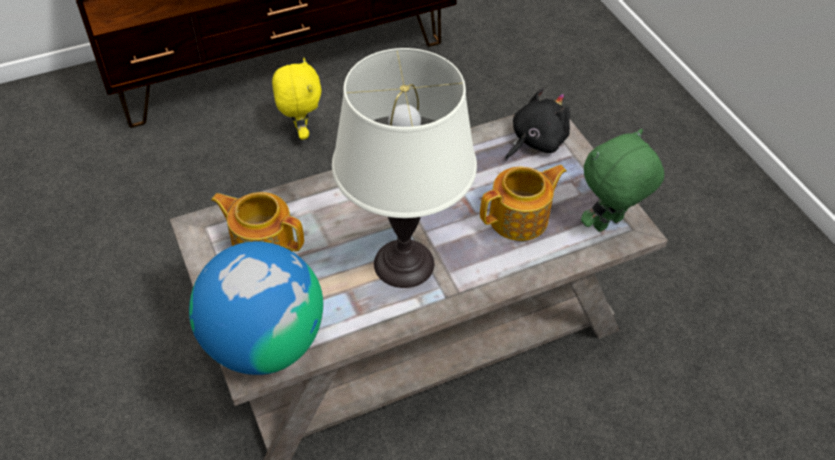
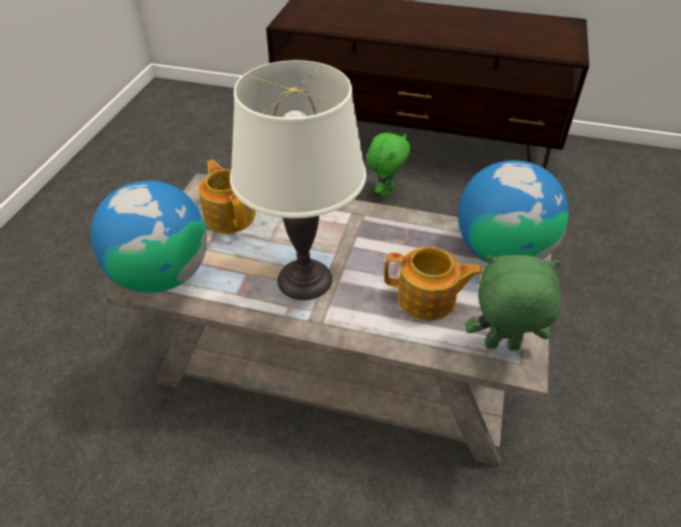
camera: 40 degrees right, 5 degrees down
(301, 131) = (385, 191): yellow plush toy -> green plush toy
(535, 141) = (501, 252): black plush toy -> globe

